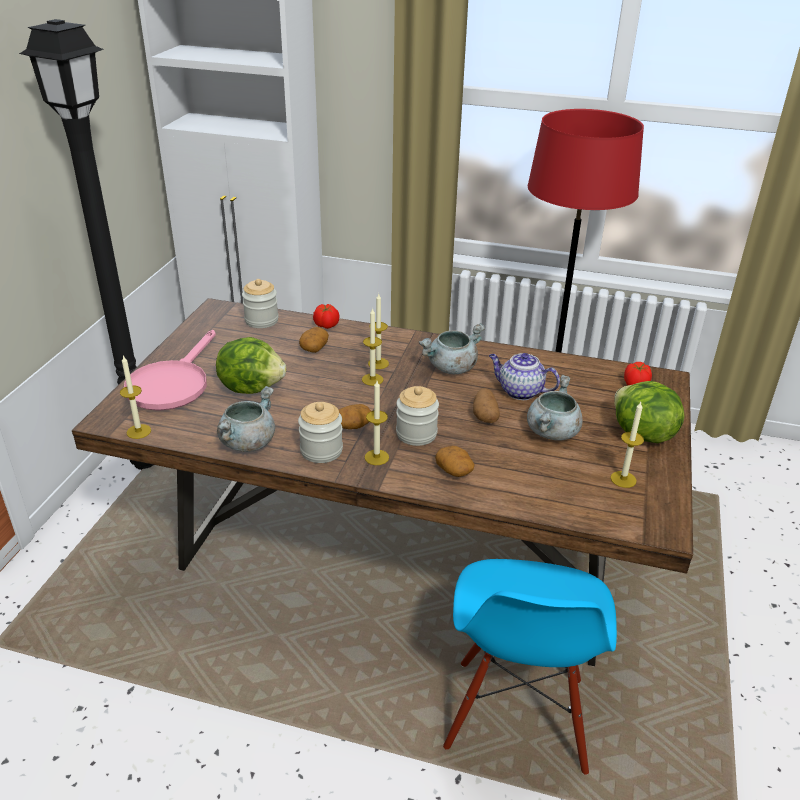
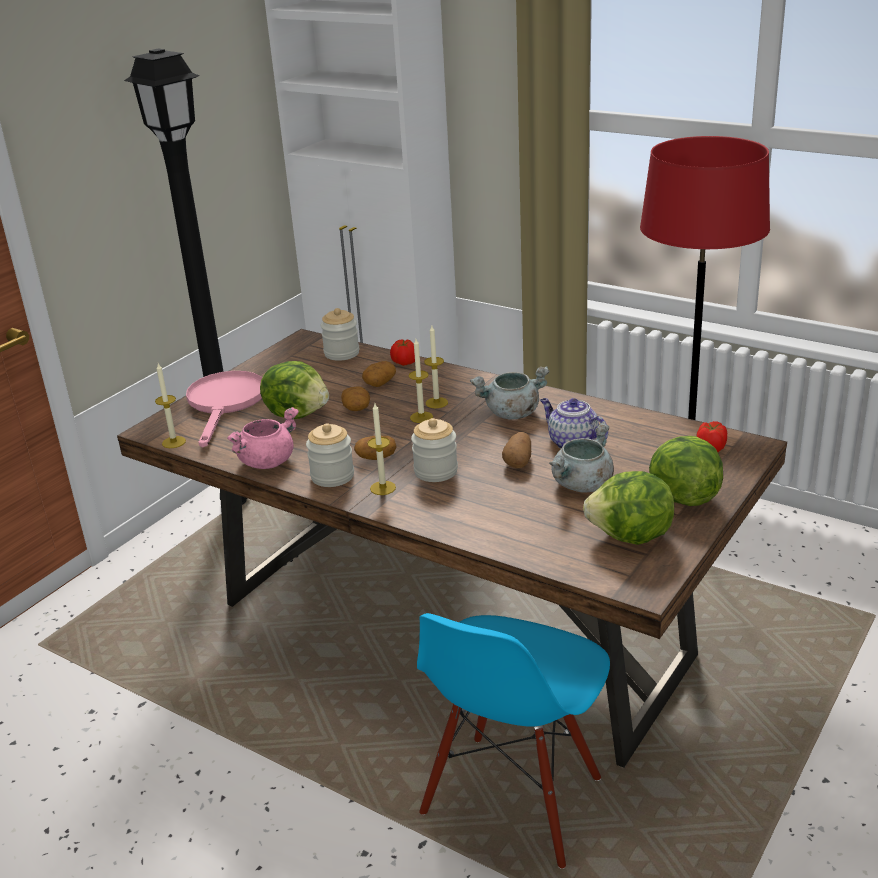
camera: 20 degrees right, 5 degrees down
(172, 383) = (225, 404): pink frying pan -> pink frying pan turned 150 degrees clockwise
(247, 442) = (267, 461): grey cooking pot -> pink cooking pot
(454, 470) = (454, 508): potato -> potato (357, 408)
(623, 479) = (631, 537): candle -> lettuce

